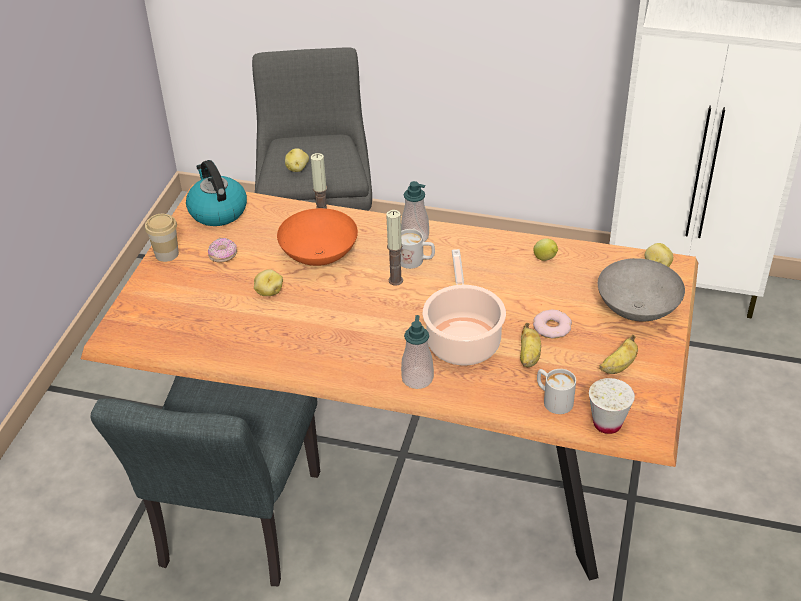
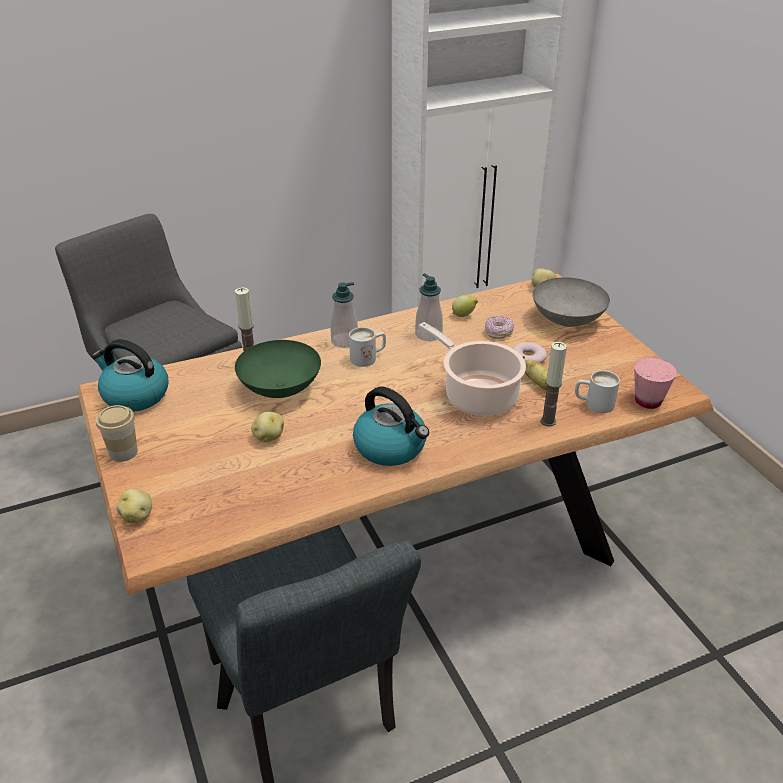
camera: 40 degrees left, 5 degrees down
(223, 256) = (186, 428): donut -> donut (498, 333)
(297, 168) = (160, 339): potato -> potato (138, 516)
(319, 255) = (280, 388): orange bowl -> green bowl
(344, 347) = (391, 447): none -> kettle
(395, 280) = (369, 378): candle -> candle (548, 421)
(417, 378) = (480, 440): soap dispenser -> soap dispenser (428, 334)
(607, 423) = (648, 401): white cup -> pink cup
(618, 366) = (604, 361): banana -> none

